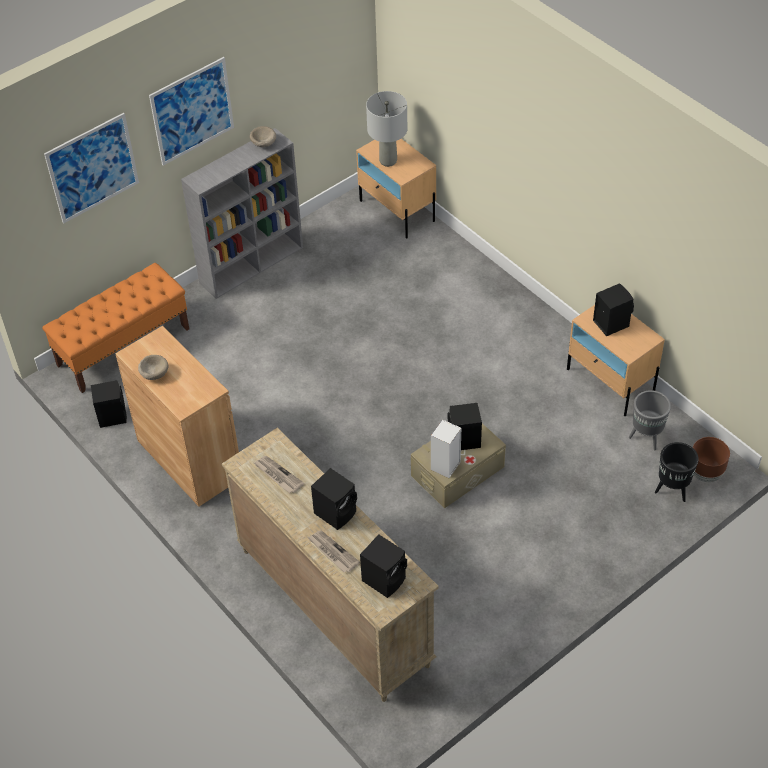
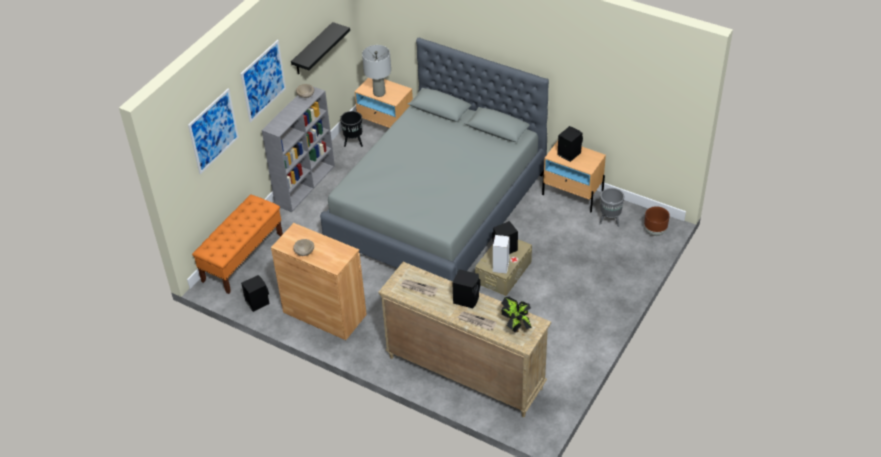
camera: 20 degrees left, 5 degrees down
(291, 80) = (313, 49): none -> black shelf
(385, 579) = (516, 327): black speaker -> potted plant
(412, 347) = (438, 207): none -> grey bed
(672, 490) = (640, 246): black planter -> black planter (354, 143)

